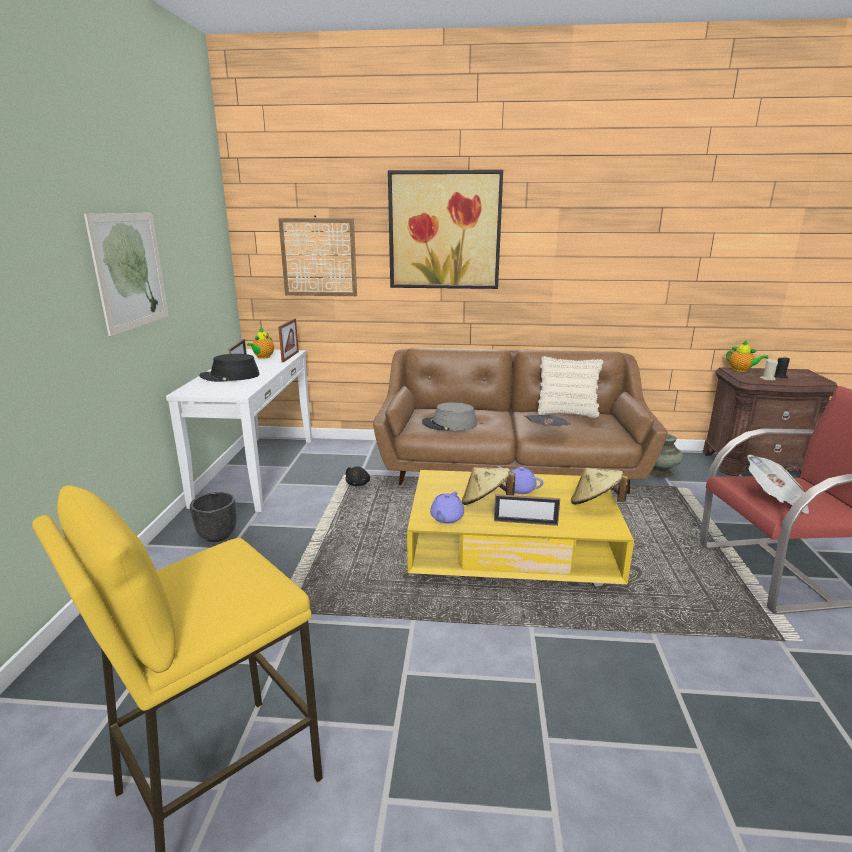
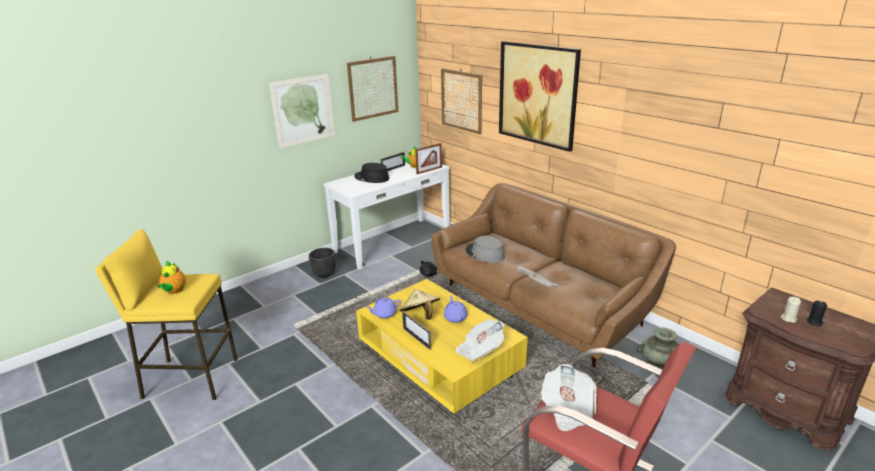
camera: 45 degrees right, 5 degrees up
(195, 244) = (373, 87): none -> picture
(567, 413) = (590, 278): beige pillow -> none
(595, 503) = (480, 350): beige hat -> newspaper
(741, 370) = (787, 299): teapot -> teapot (174, 291)

